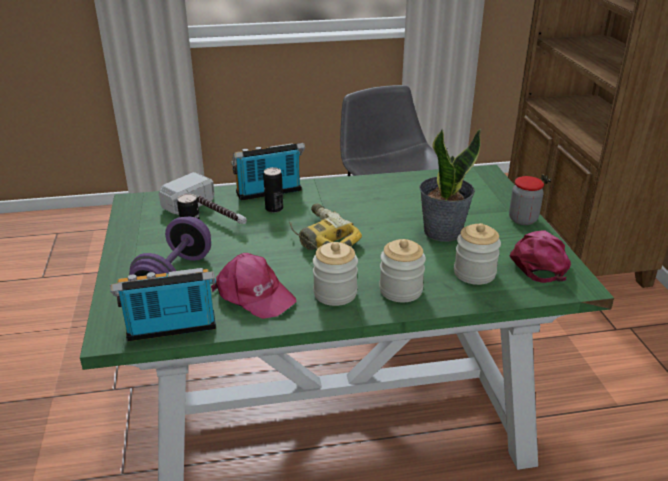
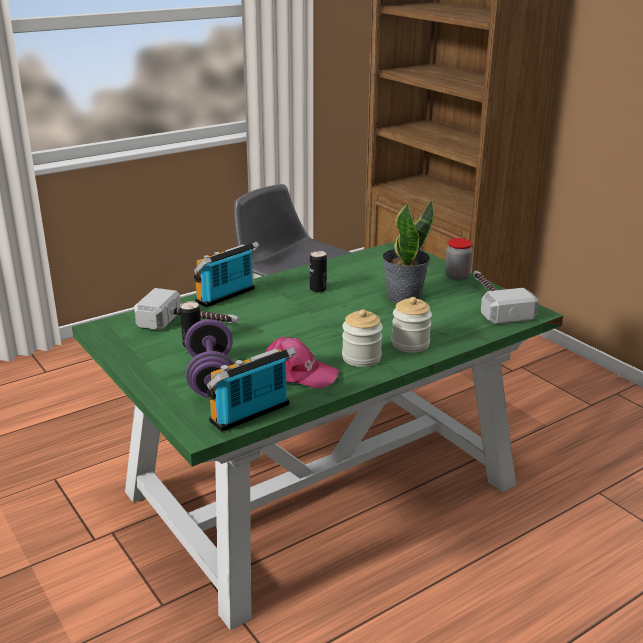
camera: 25 degrees left, 5 degrees down
(274, 208) = (244, 308): can -> can (318, 289)
(320, 238) = (309, 322): power drill -> none
(474, 273) = (454, 320): jar -> none
(539, 261) = (493, 302): pink cap -> hammer

